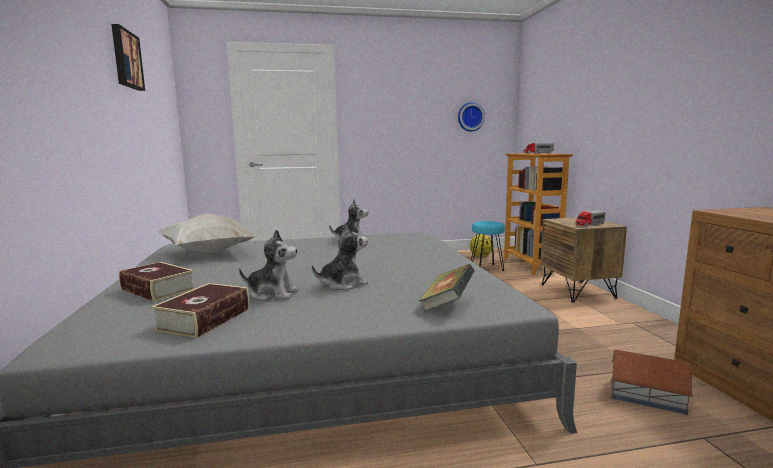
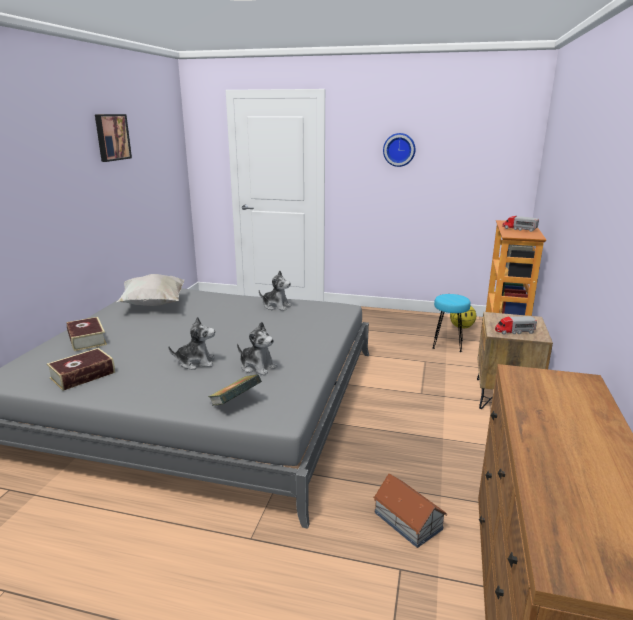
camera: 25 degrees right, 10 degrees up
(273, 294) = (143, 361): plush toy -> plush toy (257, 367)
(470, 117) = (475, 168): wall clock -> wall clock (399, 149)

